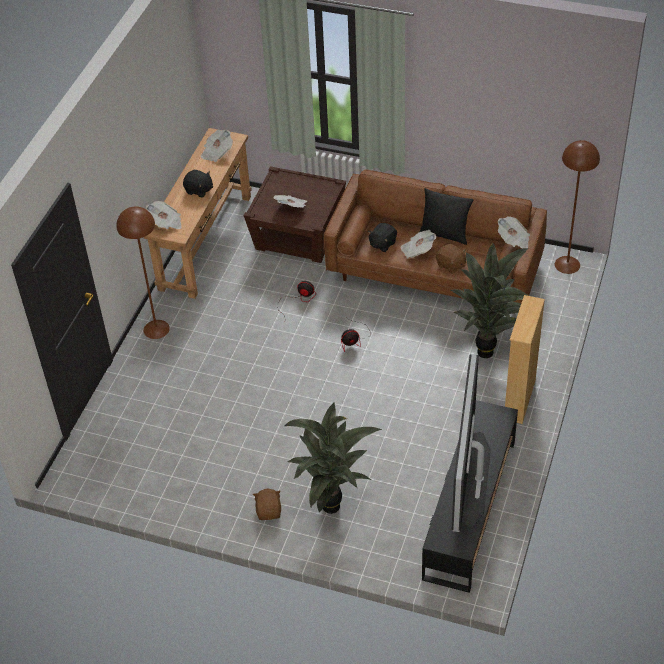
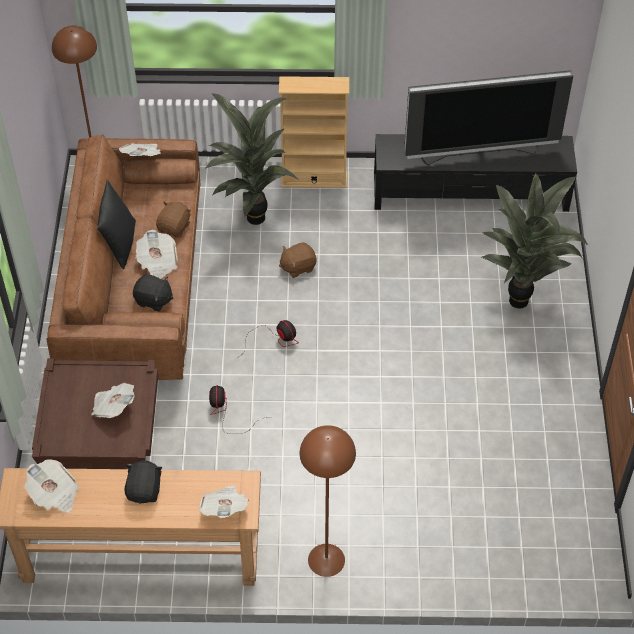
camera: 110 degrees left, 5 degrees up
(269, 511) = (550, 352): brown plush toy -> brown plush toy (298, 267)

